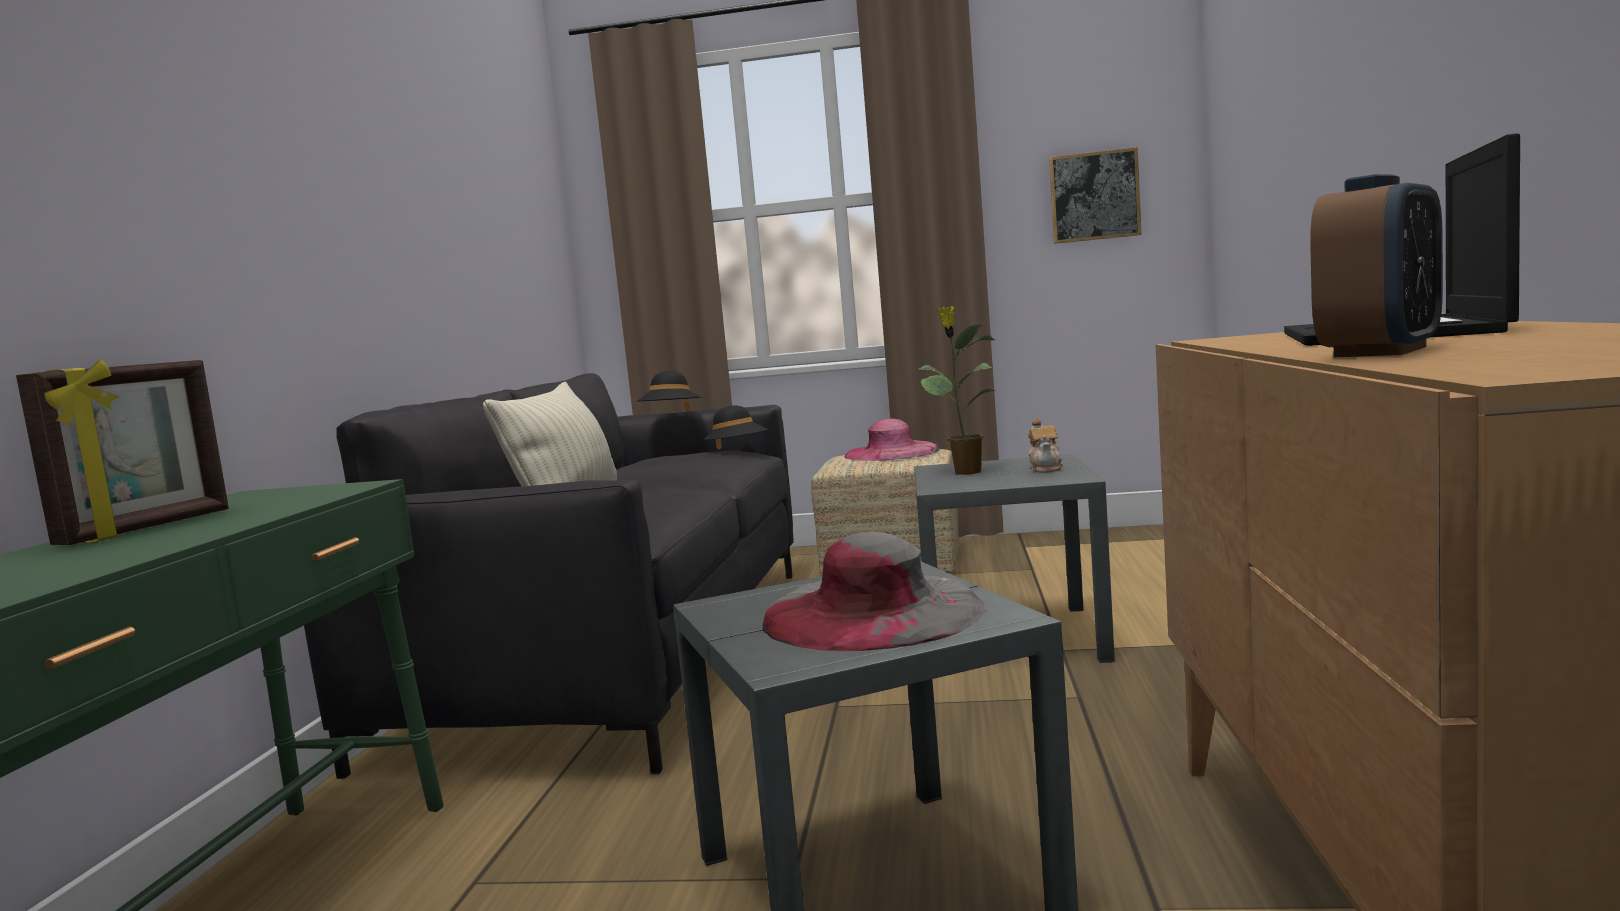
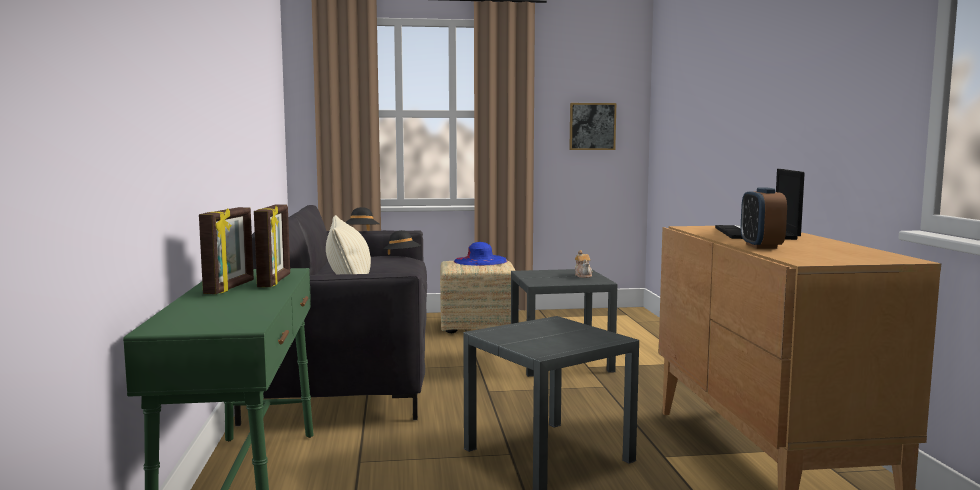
camera: 15 degrees left, 0 degrees up
(264, 510) = (275, 281): none -> picture frame
(873, 612) = (560, 336): grey hat -> none
(891, 452) = (480, 261): pink hat -> blue hat
(965, 472) = (543, 275): potted plant -> none
(1380, 352) = (761, 246): alarm clock -> alarm clock turned 150 degrees clockwise

